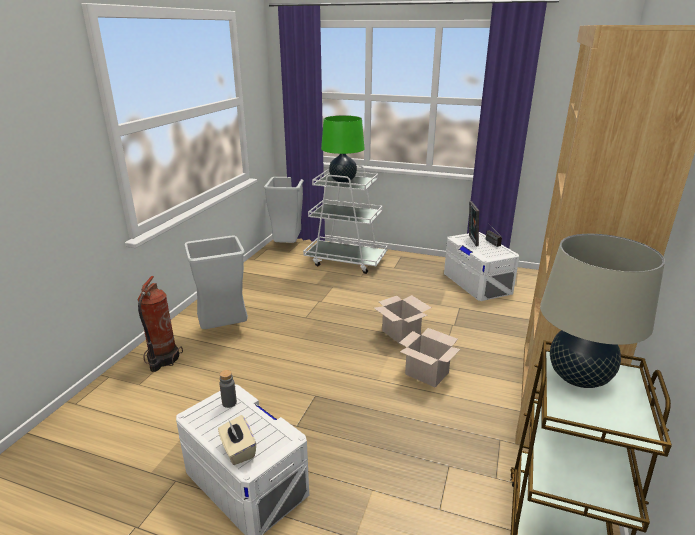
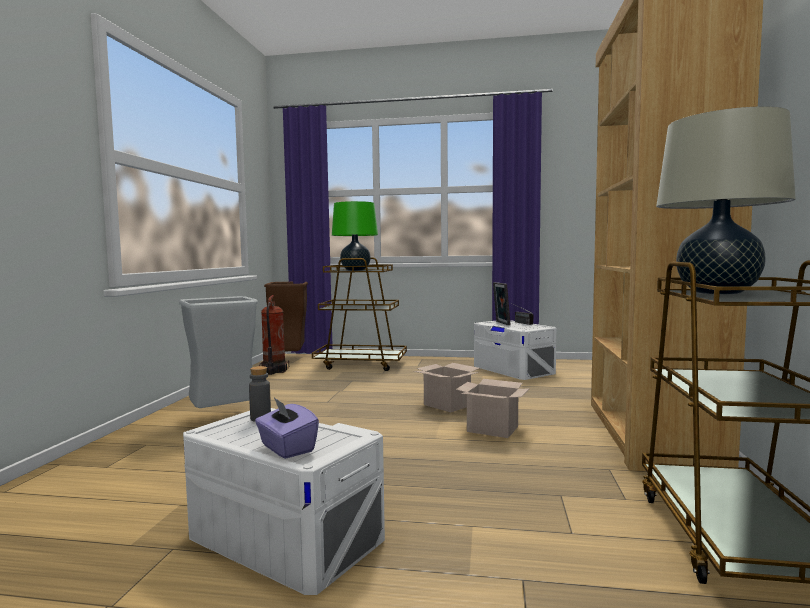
camera: 10 degrees left, 20 degrees down
(162, 359) = (140, 444): fire extinguisher -> fire extinguisher (273, 371)
(238, 450) = (286, 448): beige tissue box -> purple tissue box
(288, 246) = (289, 359): grey trash can -> brown trash can
(346, 260) = (361, 364): white cart -> brown cart

